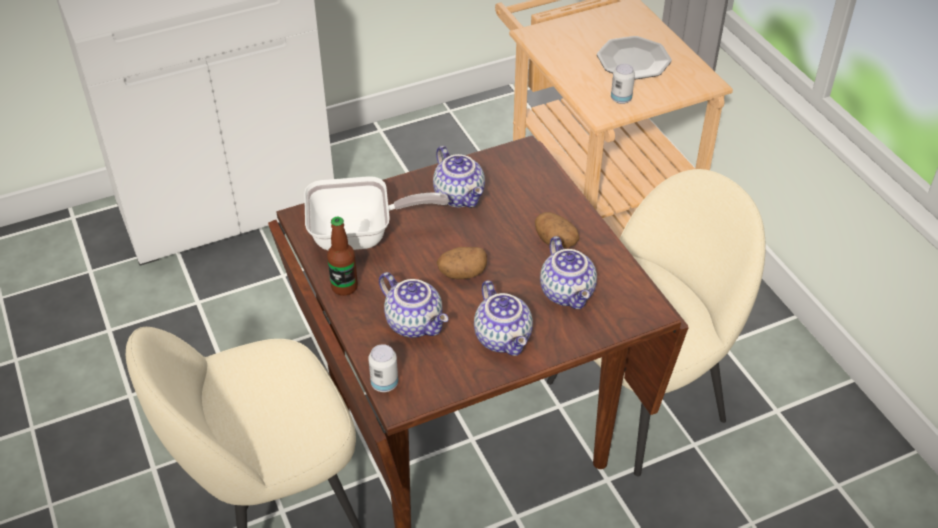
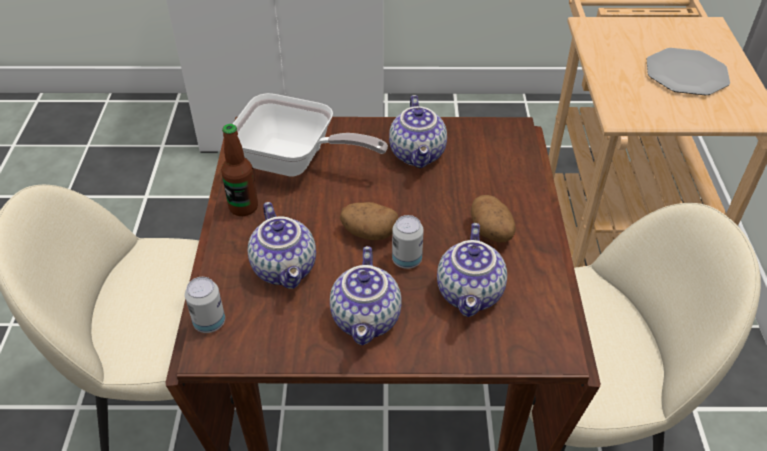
camera: 25 degrees right, 0 degrees up
(621, 99) = (651, 108): can -> can (407, 260)

